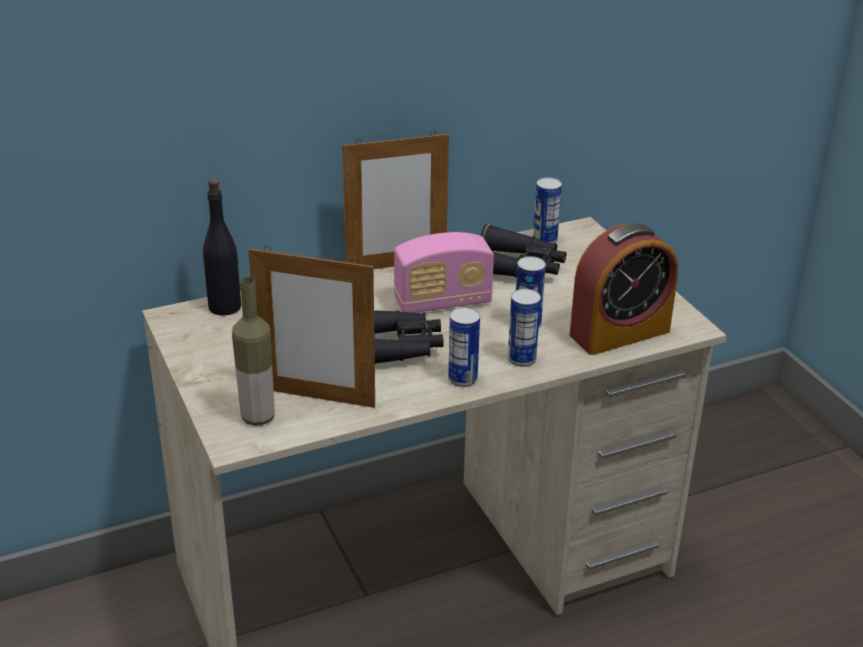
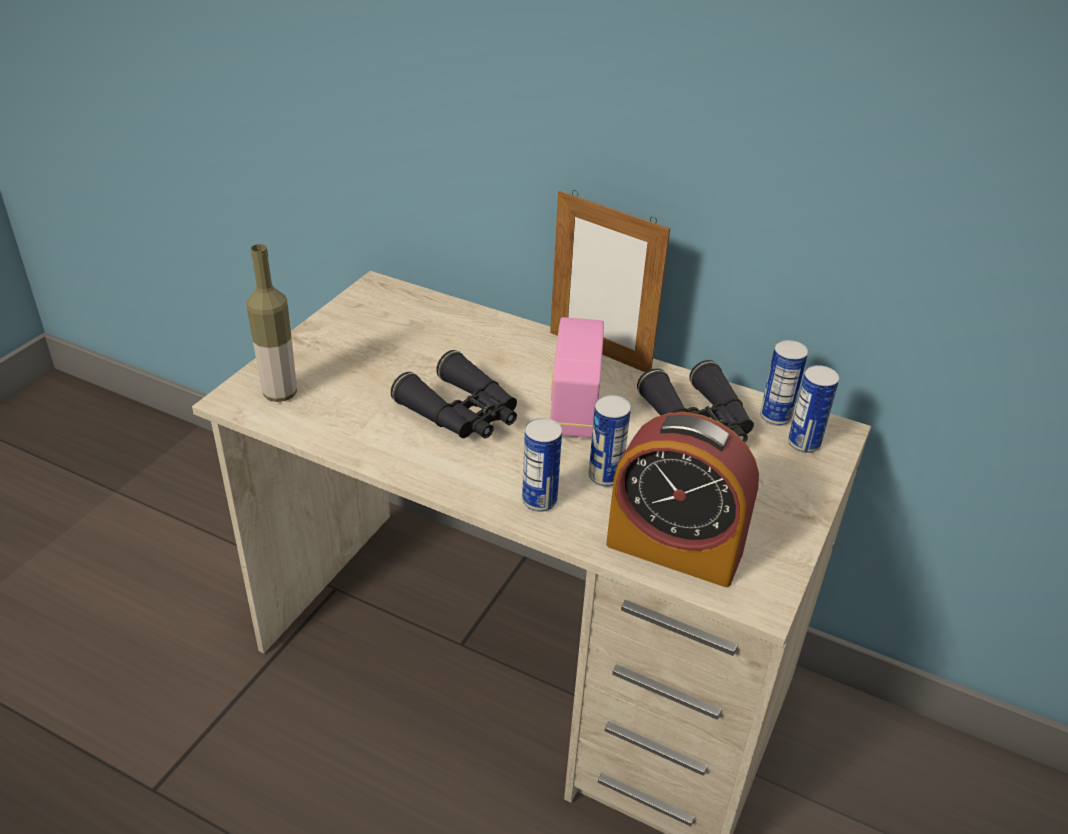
camera: 50 degrees right, 5 degrees up
(225, 307) = (420, 302): black bottle -> none
(316, 397) = (340, 409): picture frame -> none
(442, 302) = (574, 406): radio -> radio turned 60 degrees clockwise
(462, 379) = (461, 478): can -> can (803, 443)

